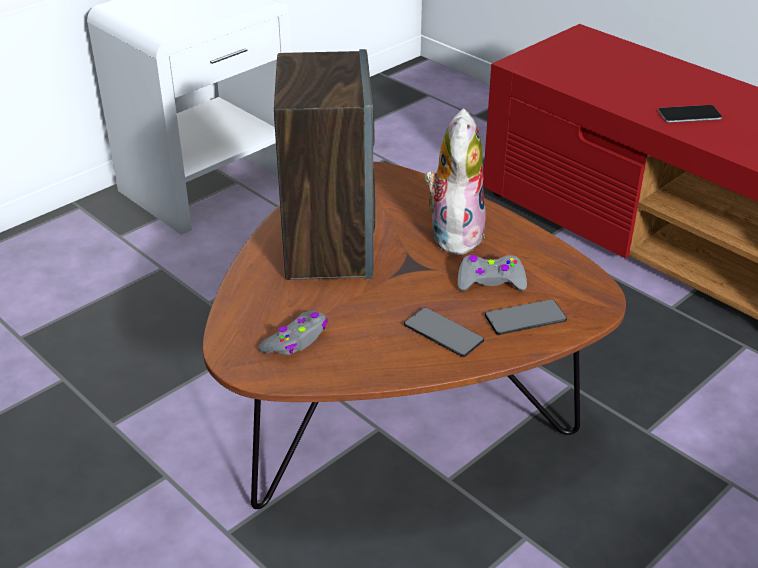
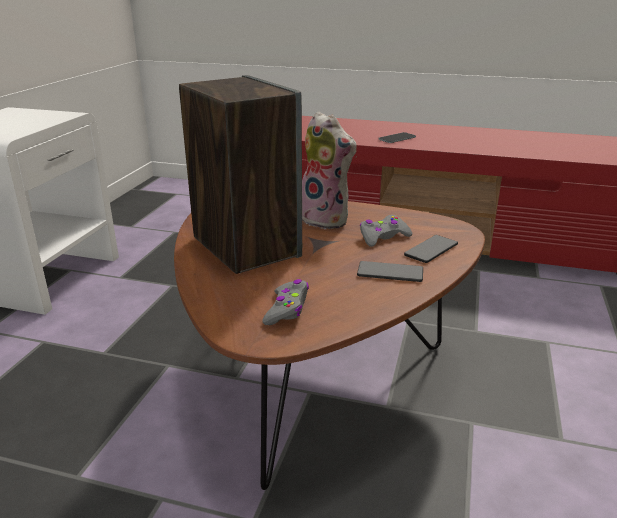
camera: 30 degrees left, 10 degrees down
(453, 233) = (327, 219): plush toy -> plush toy turned 150 degrees clockwise

